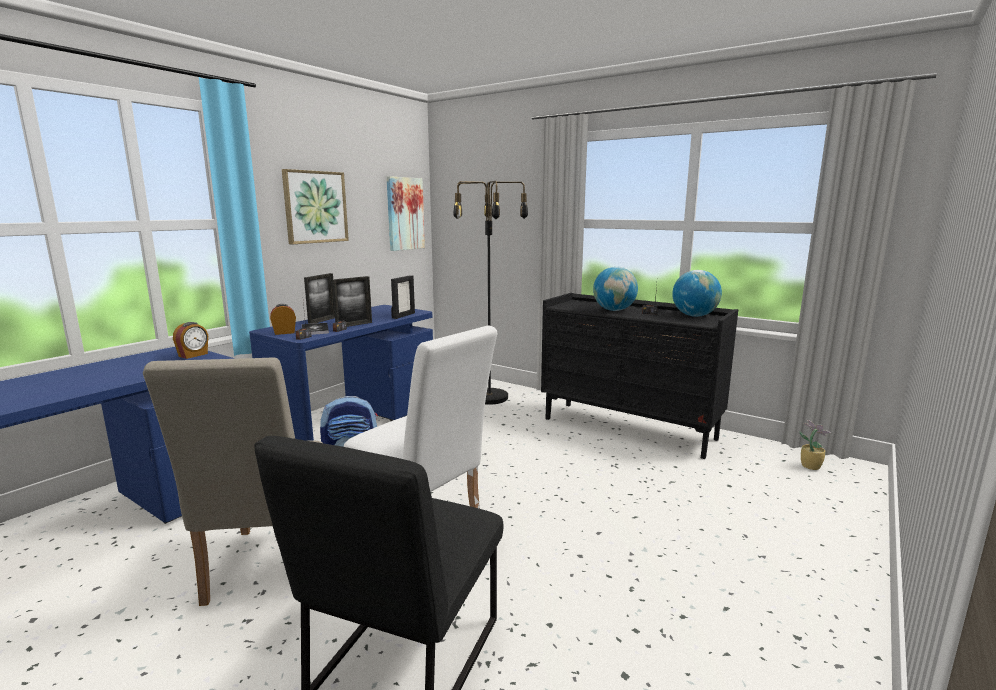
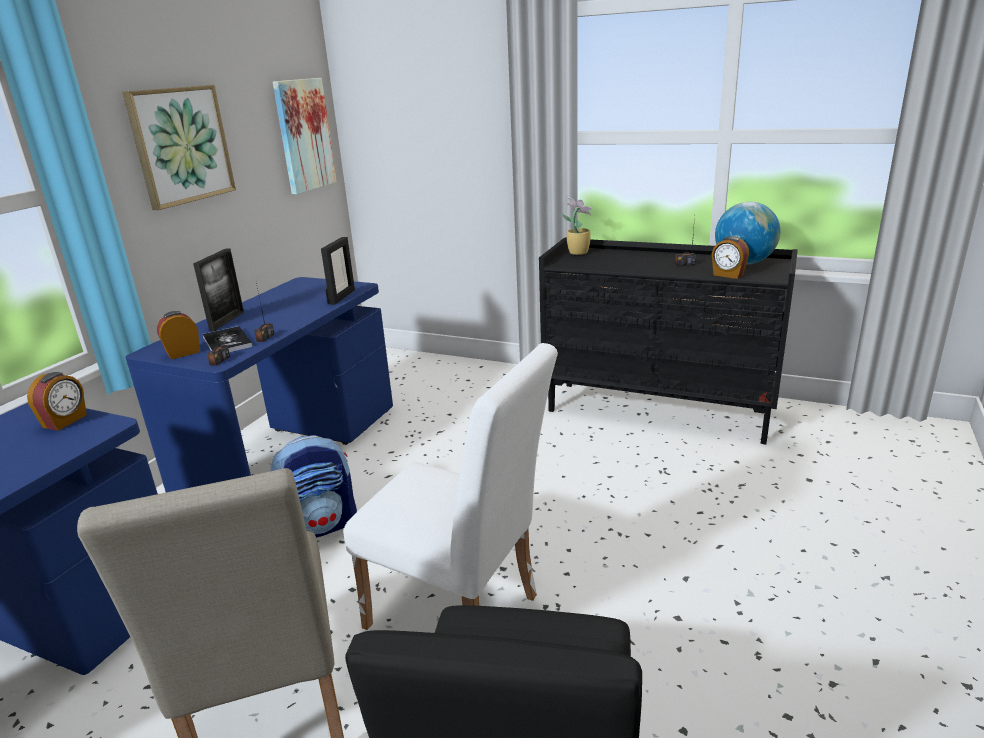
camera: 10 degrees left, 10 degrees up
(354, 325) = (280, 324): picture frame -> none
(488, 398) = (460, 387): floor lamp -> none
(614, 310) = (636, 263): globe -> none
(676, 320) = (728, 275): none -> alarm clock
(809, 466) = (887, 436): potted plant -> potted plant (577, 252)

